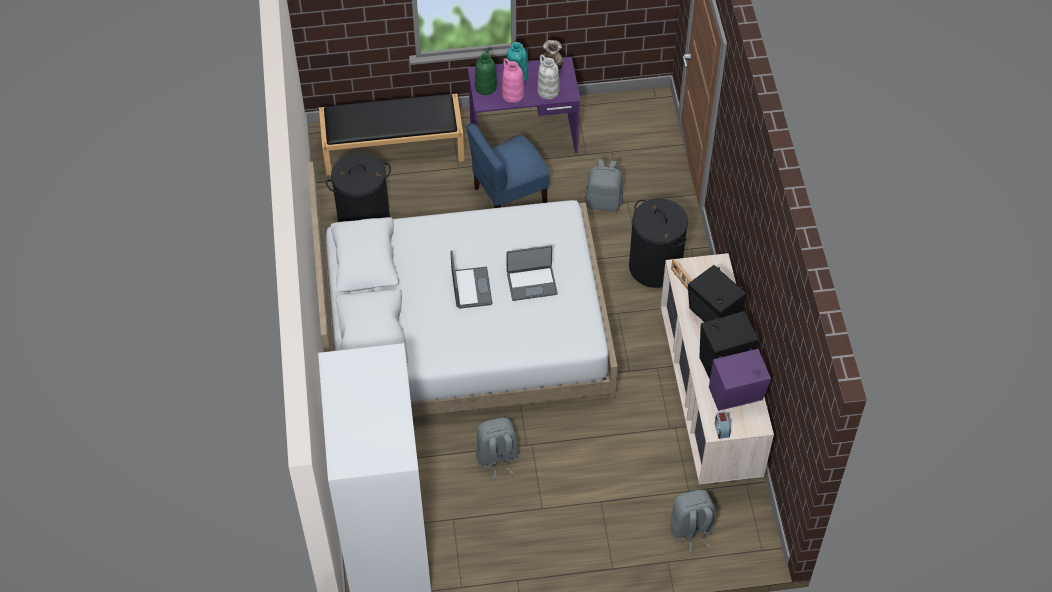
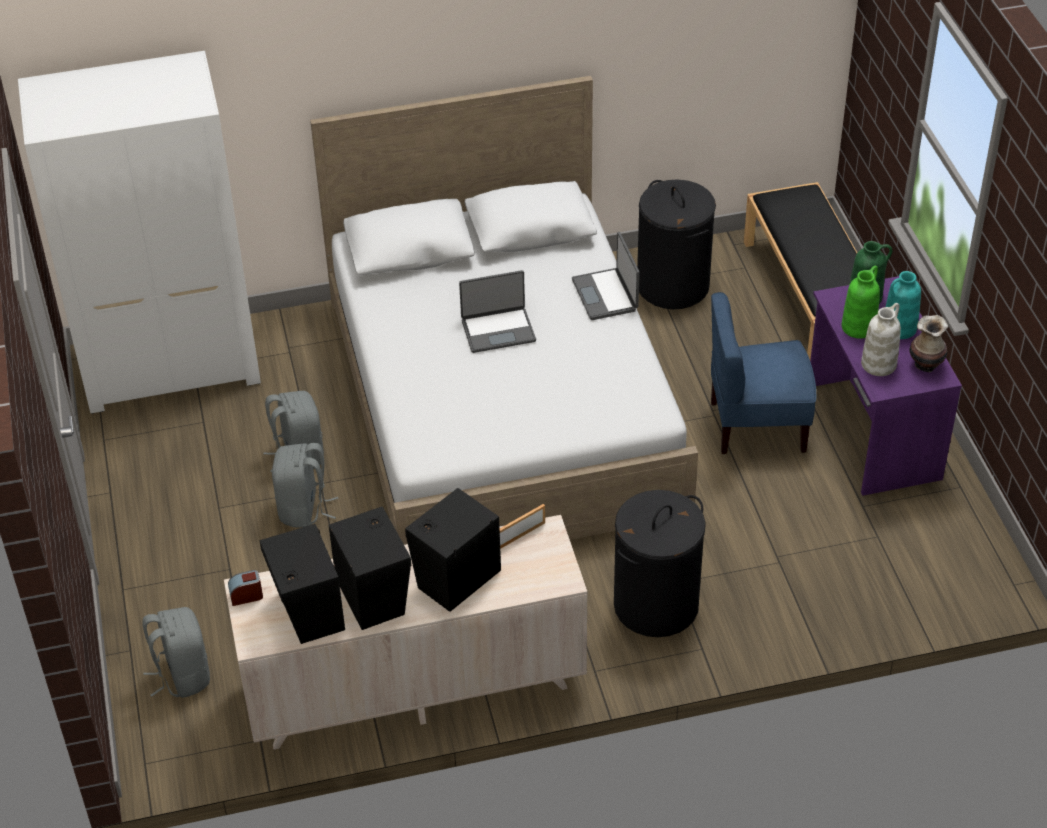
camera: 85 degrees right, 10 degrees down
(509, 195) = (756, 426): blue chair -> blue chair turned 60 degrees counterclockwise
(512, 94) = (858, 326): pink vase -> green vase
(532, 283) = (516, 390): laptop -> laptop (606, 295)
(604, 201) = (772, 534): grey backpack -> grey backpack (304, 509)
(737, 395) = (308, 612): purple speaker -> black speaker

